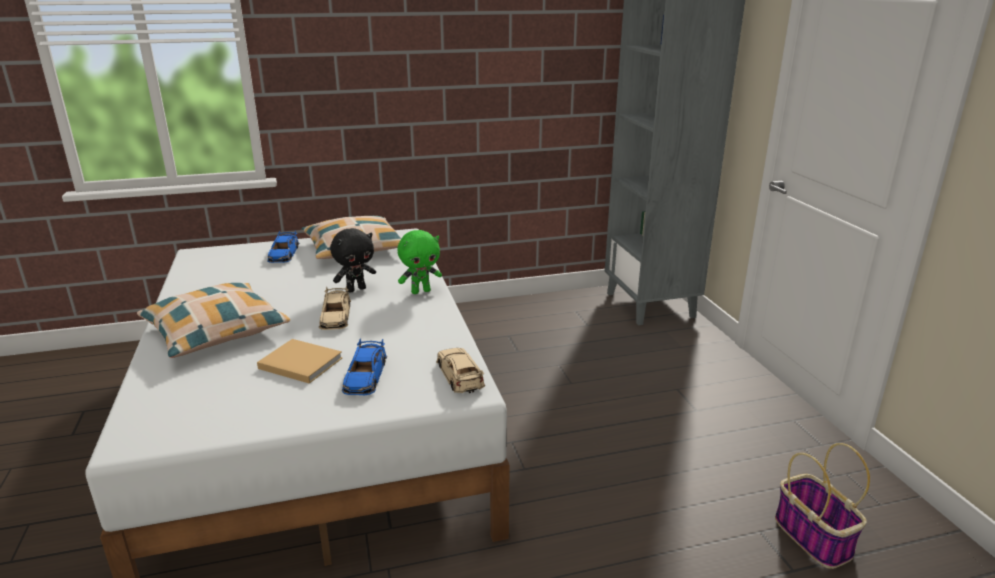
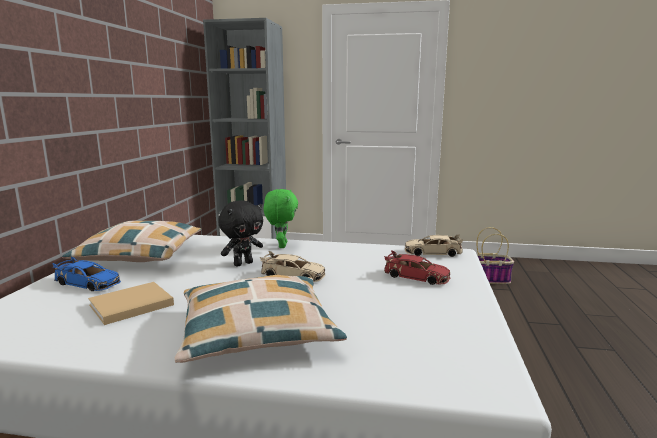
camera: 65 degrees left, 10 degrees down
(299, 363) = (373, 297): beige book -> beige book (129, 305)
(356, 289) = (243, 263): black plush toy -> black plush toy turned 60 degrees clockwise
(365, 376) = (416, 277): blue toy car -> red toy car

